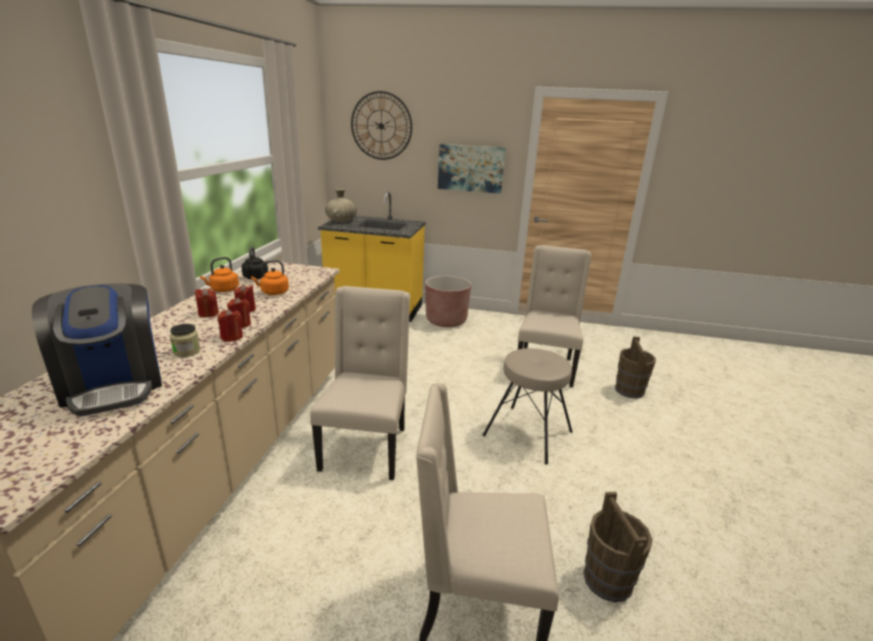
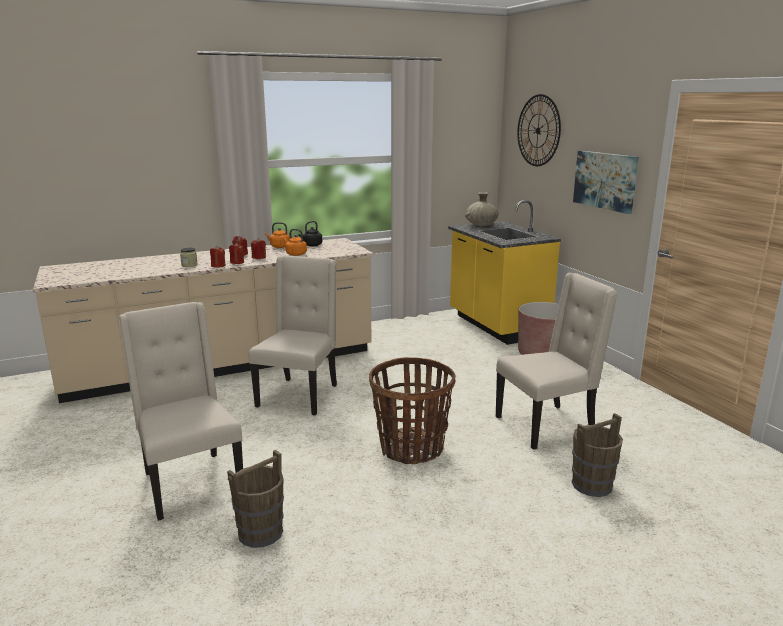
camera: 55 degrees right, 5 degrees down
(113, 385) = (141, 267): coffee machine -> none
(365, 448) = (299, 395): beige chair -> beige chair turned 45 degrees counterclockwise
(528, 432) = (411, 448): beige stool -> basket

